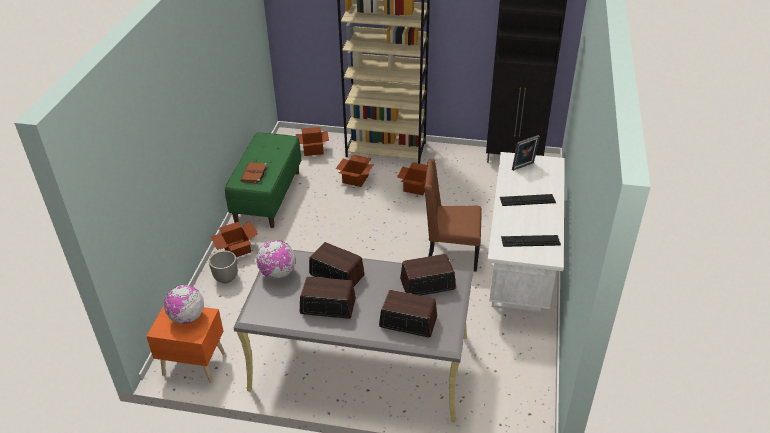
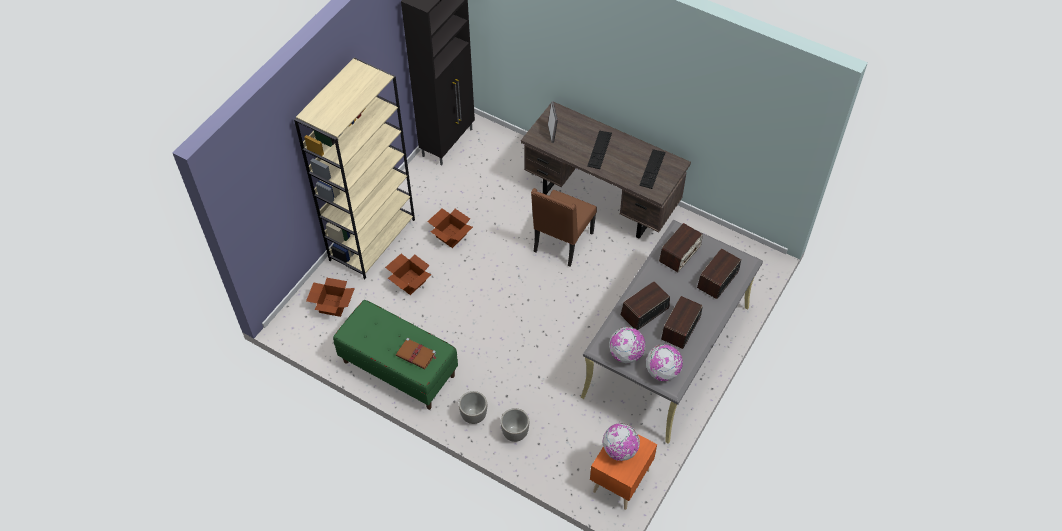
camera: 70 degrees left, 15 degrees up
(236, 249) = (473, 416): cardboard box -> planter
(265, 305) = (662, 371): none -> globe
(427, 284) = (680, 253): radio -> radio turned 150 degrees counterclockwise
(520, 268) = (602, 200): white desk -> brown desk

